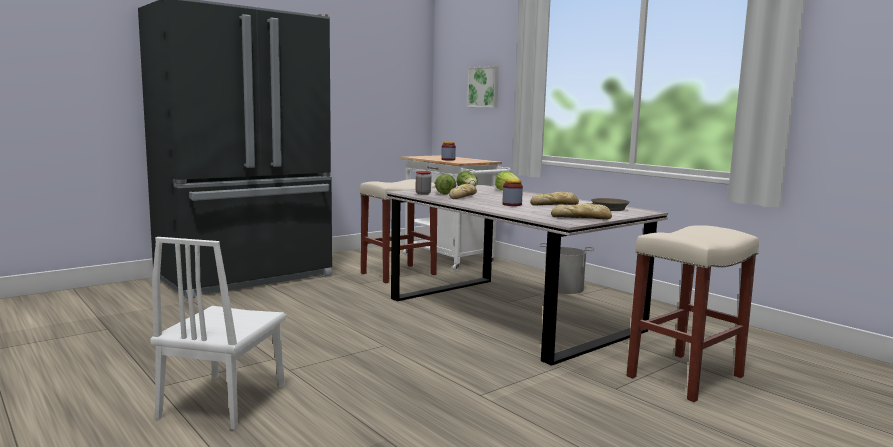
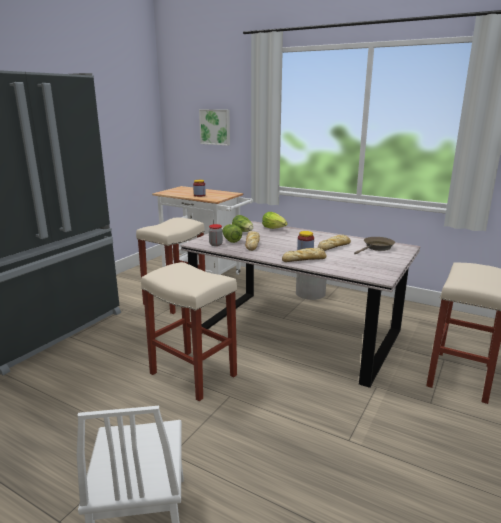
camera: 20 degrees left, 10 degrees up
(361, 325) = (192, 374): none -> beige stool
(582, 218) = (380, 267): bread -> bread (305, 259)

